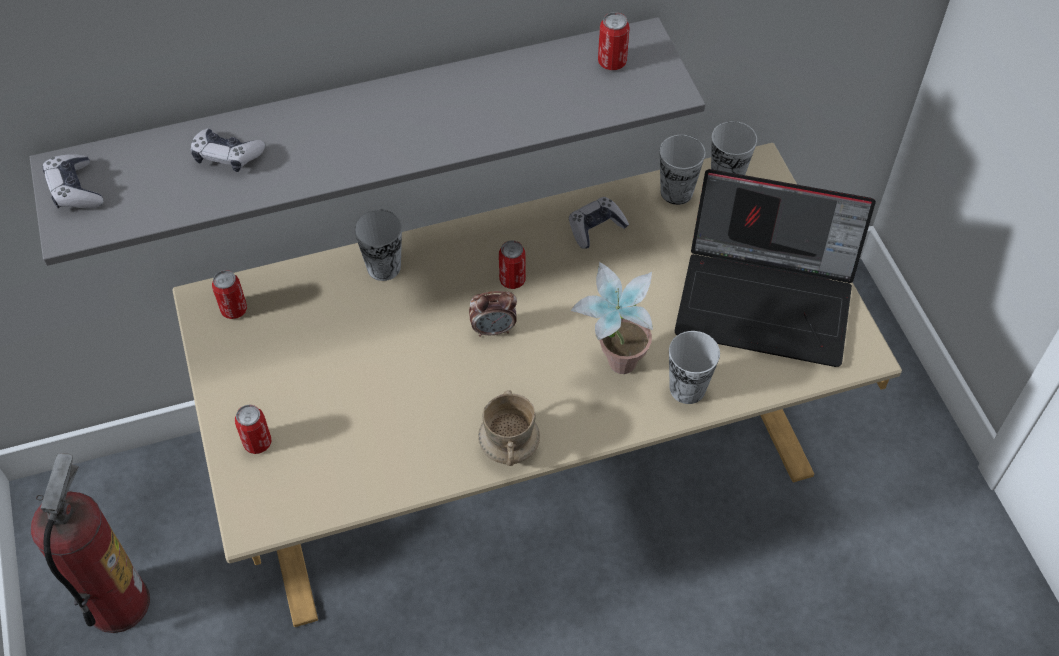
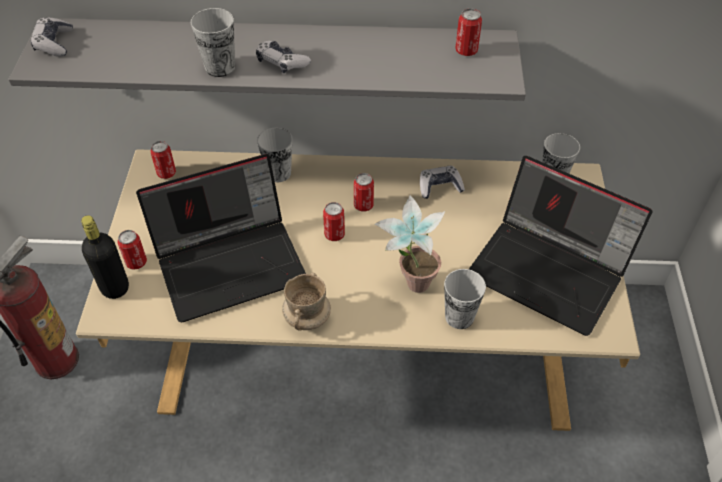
camera: 20 degrees right, 5 degrees down
(227, 156) = (163, 47): game controller -> game controller (282, 63)
(247, 484) = (115, 287): none -> black bottle
(381, 405) = (231, 262): none -> laptop
(493, 329) = (334, 234): alarm clock -> can
(676, 192) = (510, 178): cup -> cup (220, 67)

